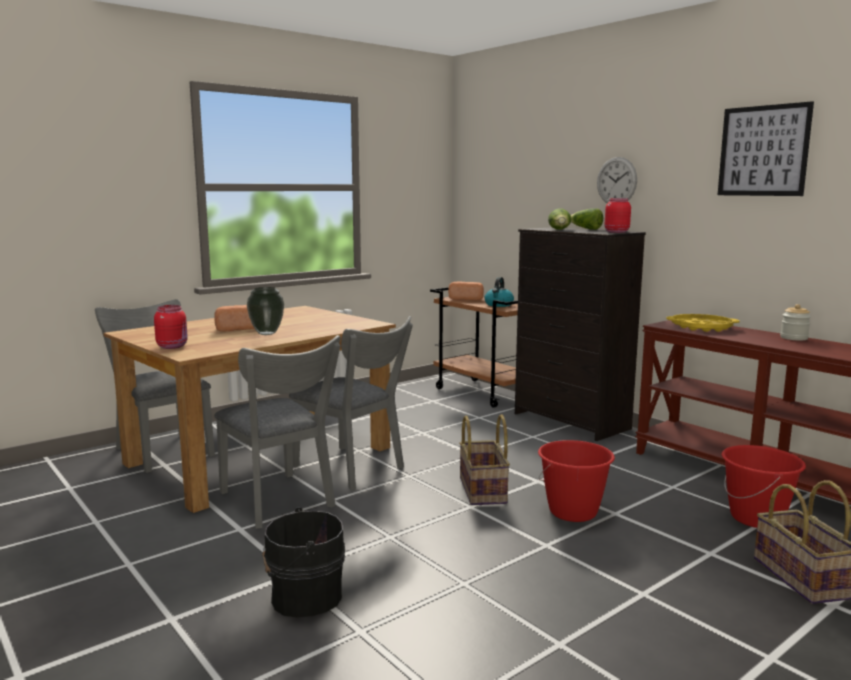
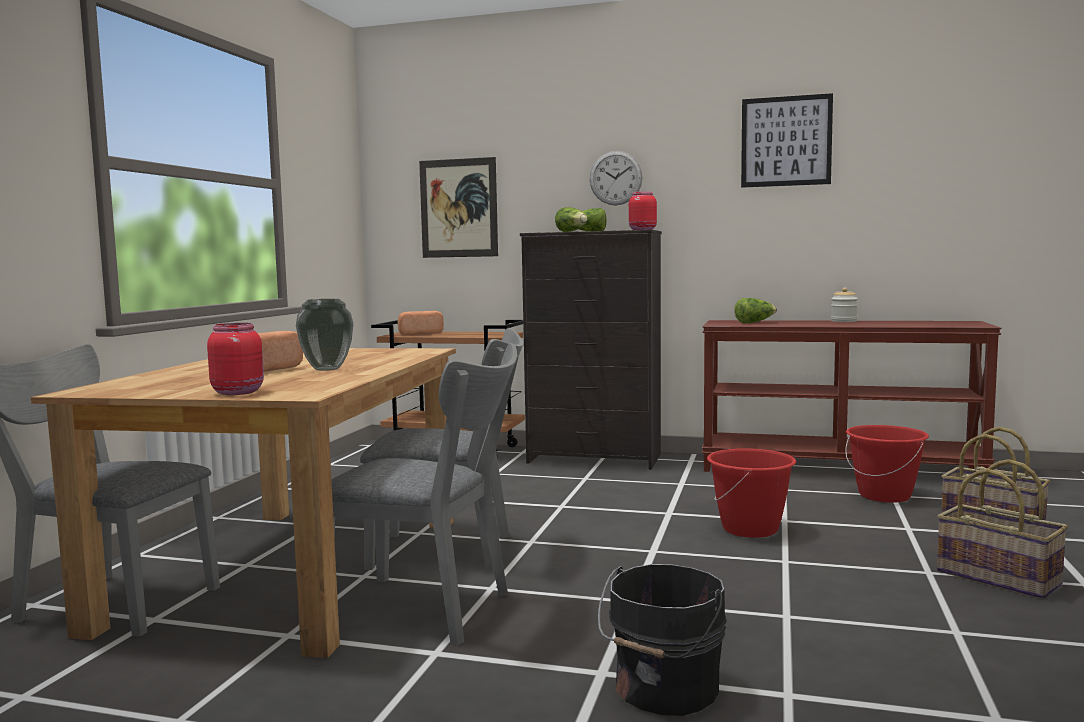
camera: 35 degrees left, 5 degrees down
(484, 490) = (636, 534): basket -> basket (999, 577)
(499, 305) = (475, 334): kettle -> none
(508, 201) = (458, 208): none -> picture
(701, 327) = (754, 322): yellow tray -> lettuce

